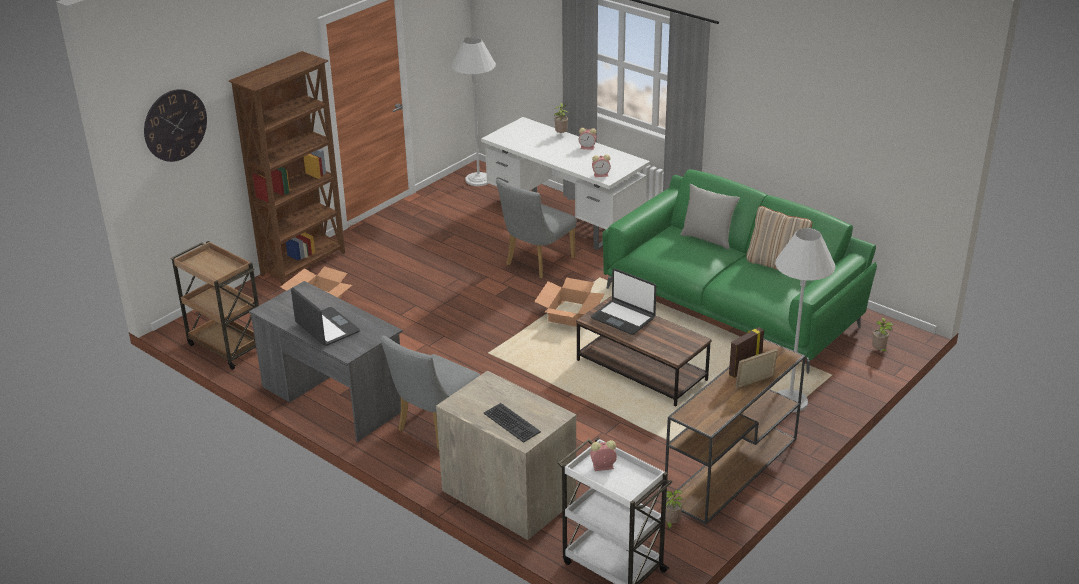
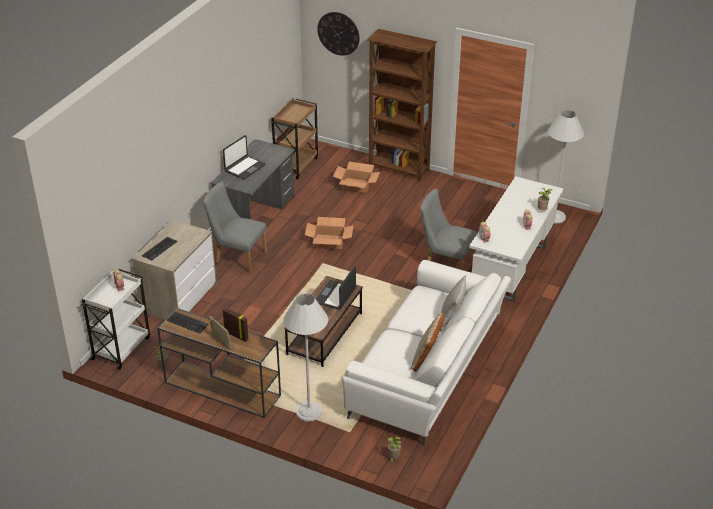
camera: 75 degrees right, 5 degrees up
(569, 314) = (383, 291): cardboard box -> cardboard box (329, 241)
(707, 409) = (187, 323): none -> keyboard
(733, 305) = (428, 371): green sofa -> white sofa

